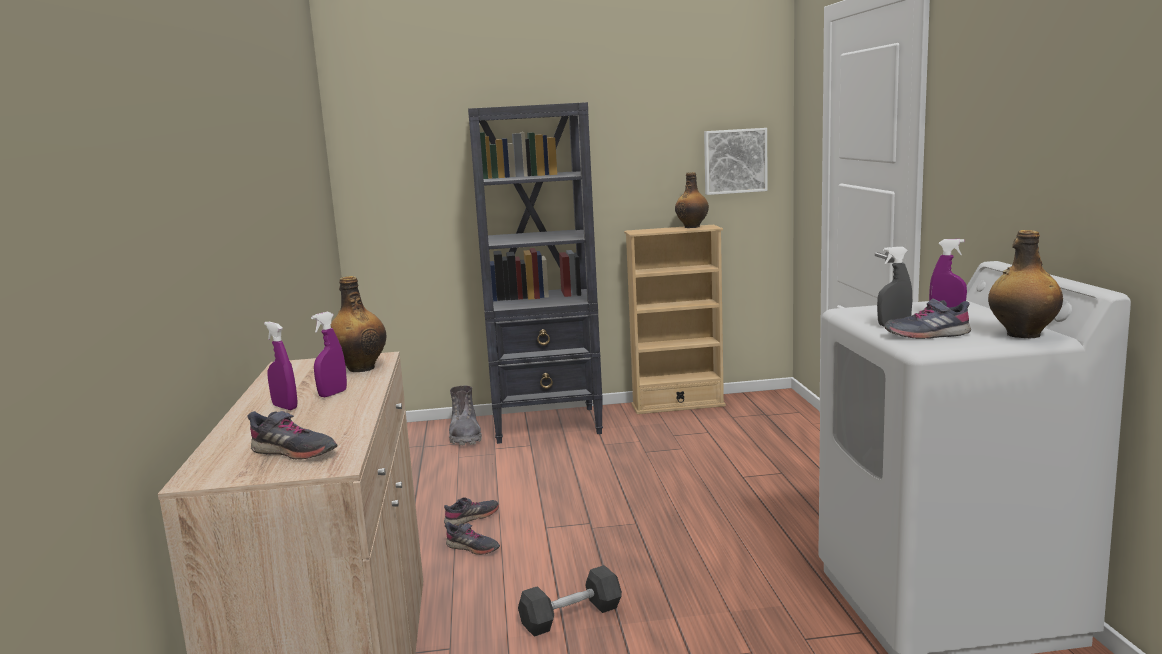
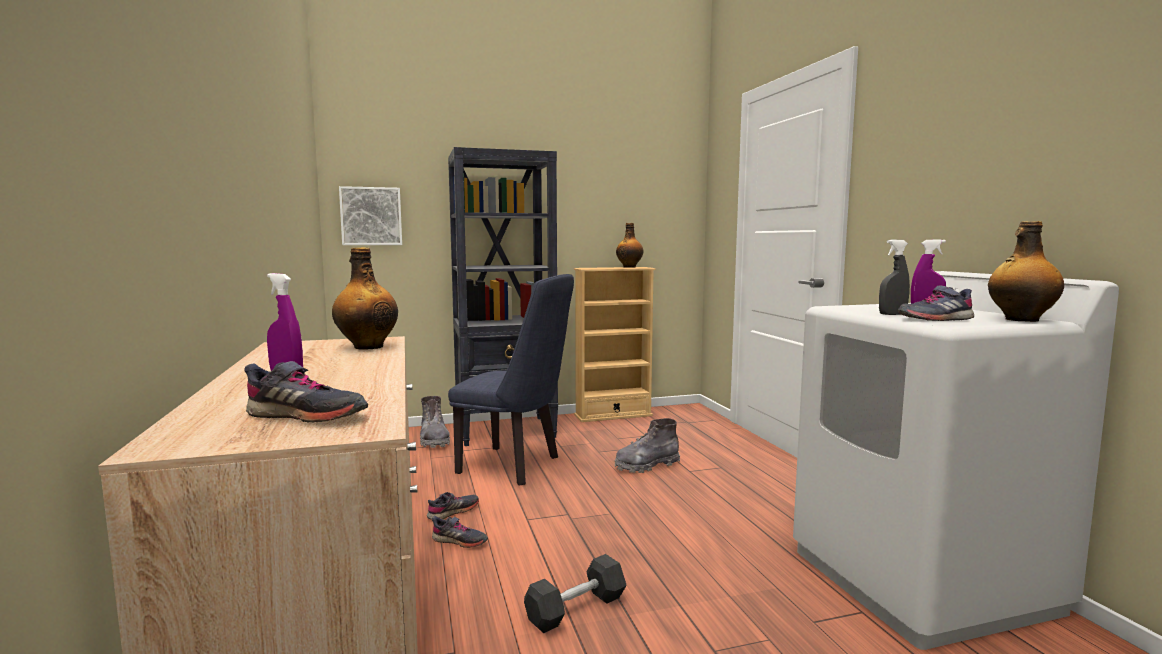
camera: 10 degrees left, 5 degrees down
(333, 394) = (342, 365): purple spray bottle -> none
(549, 468) = (516, 466): none -> blue chair
(695, 469) = (646, 465): none -> grey boot
(734, 161) = (661, 217): picture -> picture (371, 216)

